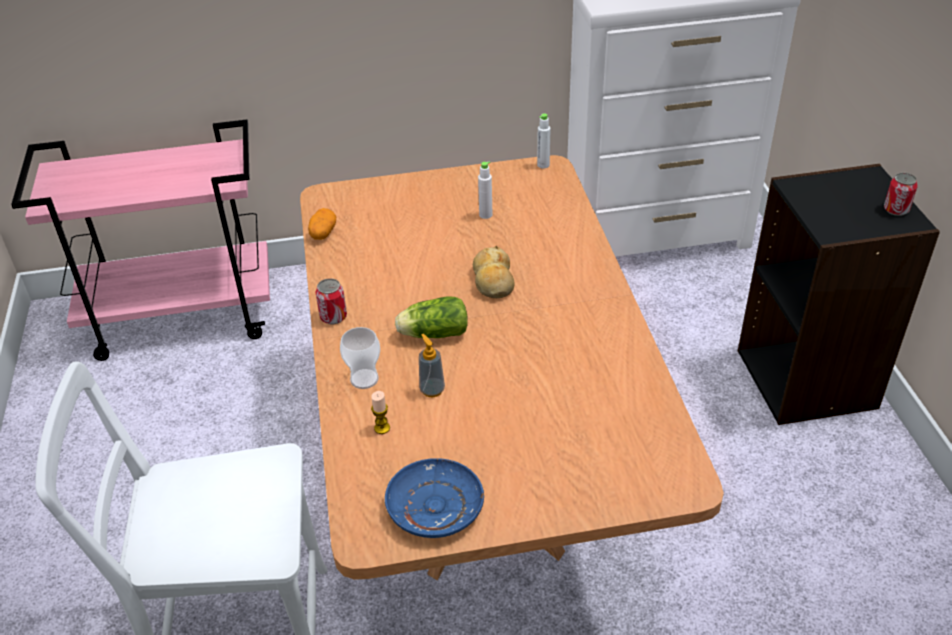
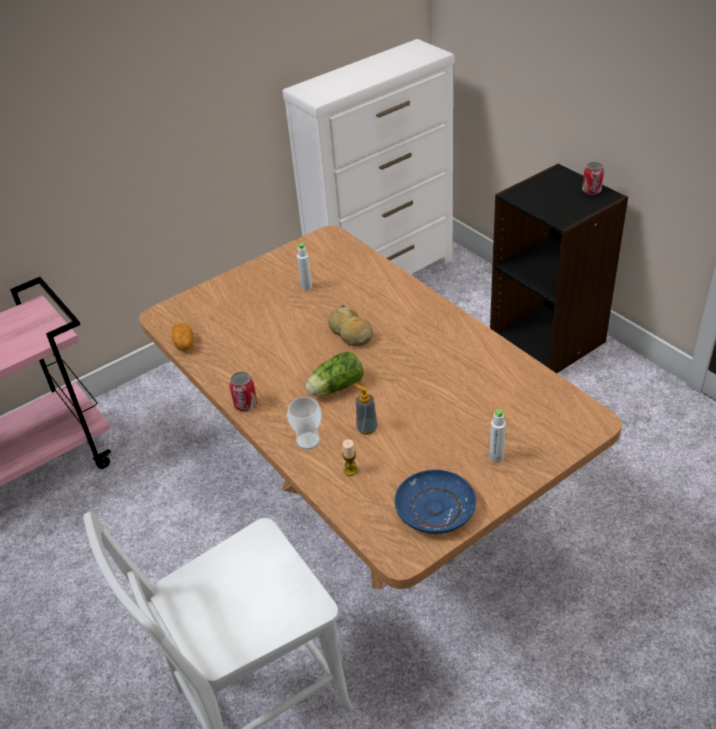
camera: 25 degrees left, 0 degrees up
(543, 165) = (322, 236): white bottle -> white bottle (496, 457)

